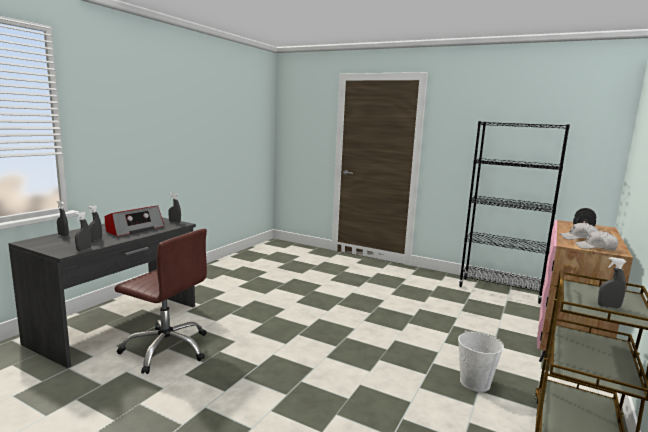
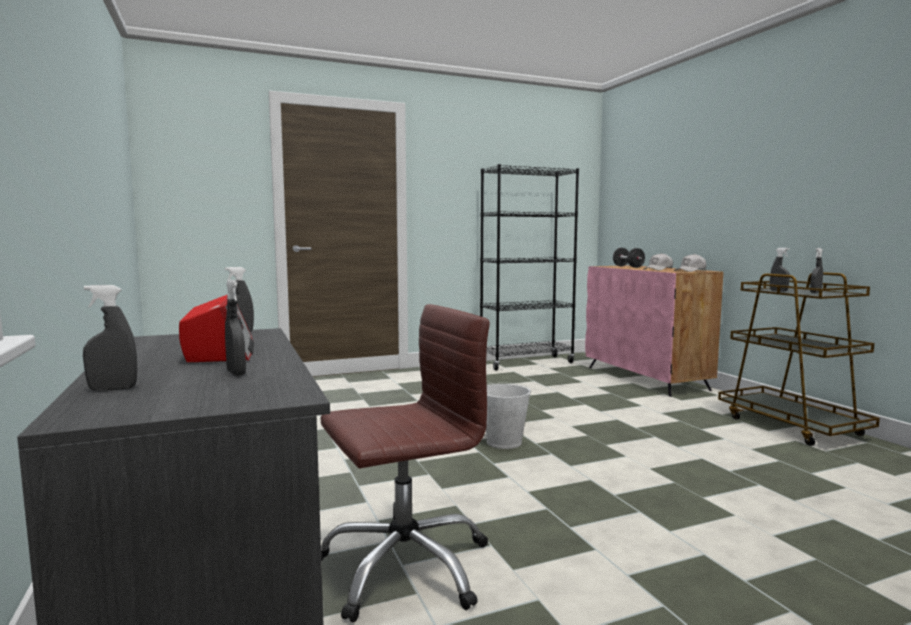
camera: 50 degrees left, 5 degrees down
(84, 249) = (296, 384): grey spray bottle -> grey spray bottle (778, 291)
(474, 383) = (687, 426): white bucket -> white bucket (504, 442)

